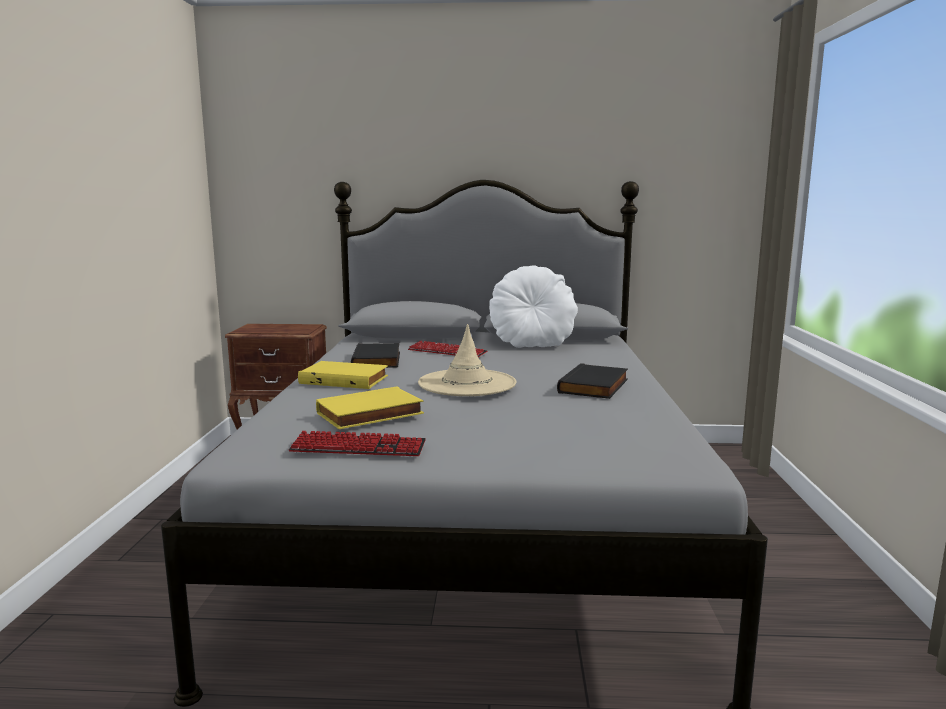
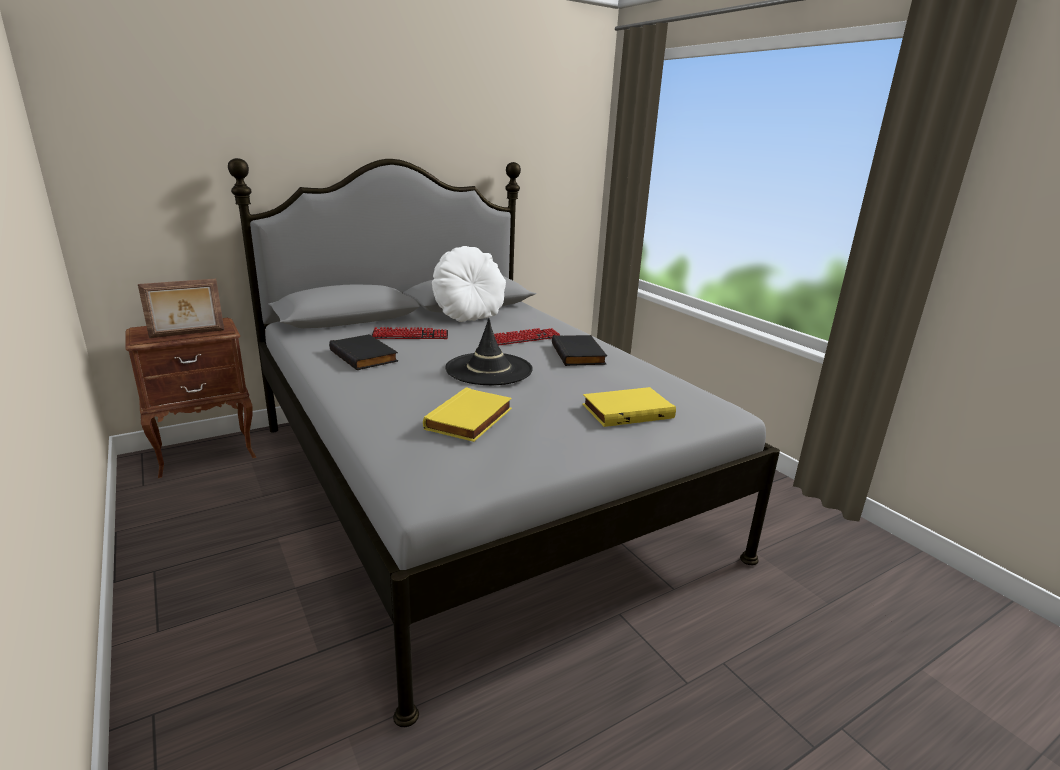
camera: 35 degrees left, 10 degrees up
(275, 331) = (187, 334): none -> picture frame
(345, 379) = (375, 384): yellow book -> yellow book (627, 410)
(358, 447) = (515, 455): keyboard -> keyboard (524, 338)
(467, 383) = (489, 369): beige hat -> black hat

